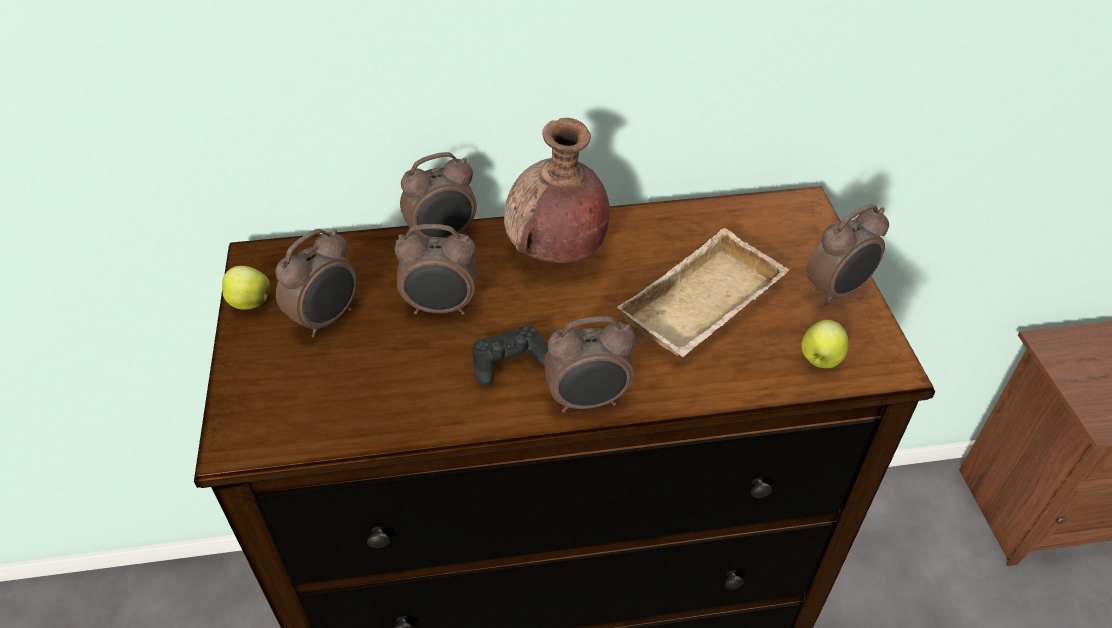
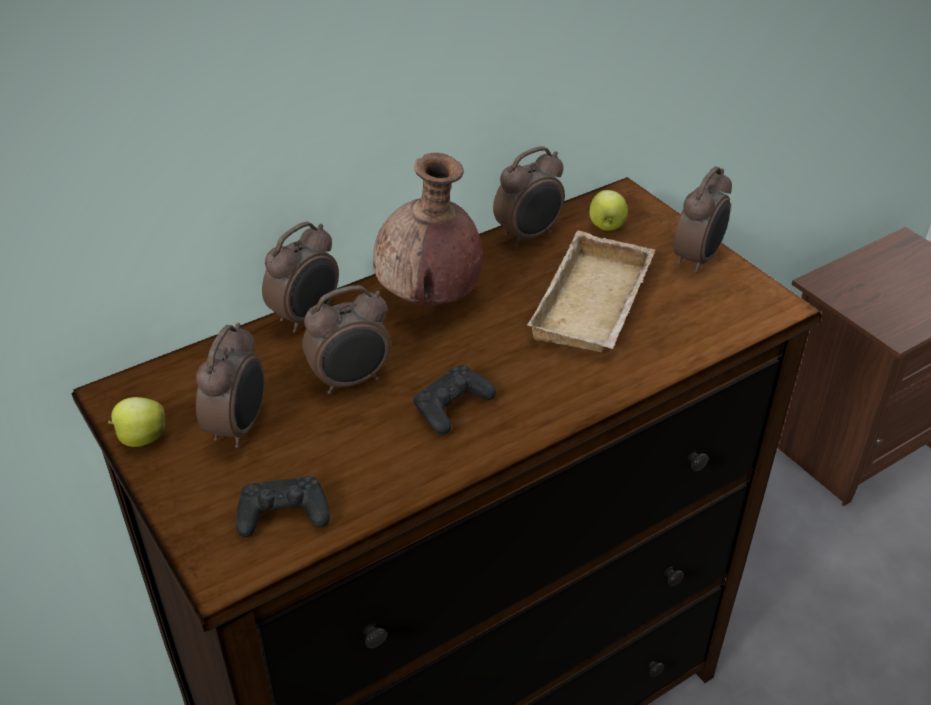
camera: 25 degrees left, 5 degrees down
(310, 409) = (283, 514): none -> black game controller
(588, 401) = (548, 416): alarm clock -> alarm clock (529, 236)
(820, 360) = (720, 318): apple -> apple (606, 226)

